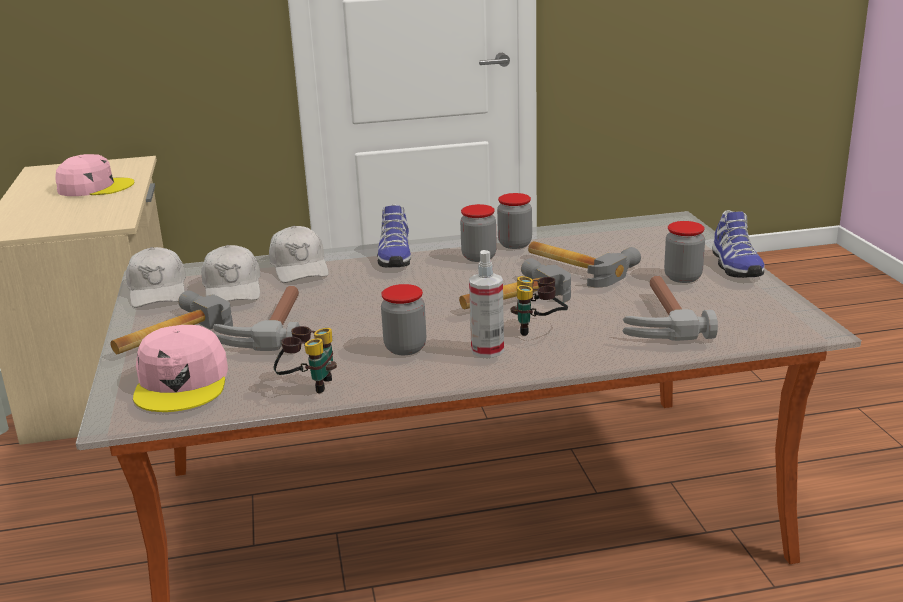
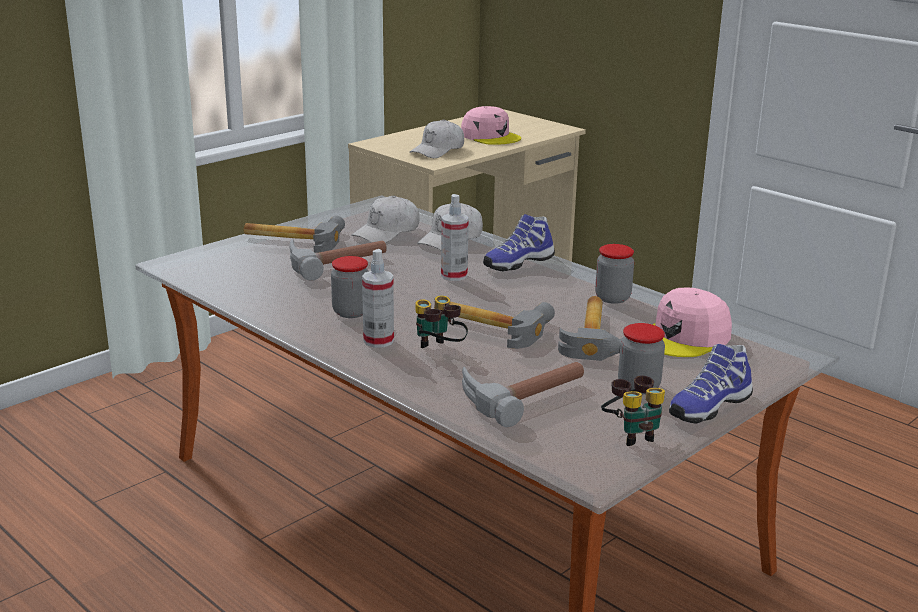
camera: 55 degrees right, 0 degrees up
(158, 291) = (357, 214): white cap -> white cap (438, 150)
(182, 383) = (230, 264): pink cap -> pink cap (684, 337)
(308, 385) = (262, 299): binoculars -> binoculars (632, 434)
(385, 286) = (454, 275): none -> spray bottle
(479, 257) = (561, 292): jar -> none

